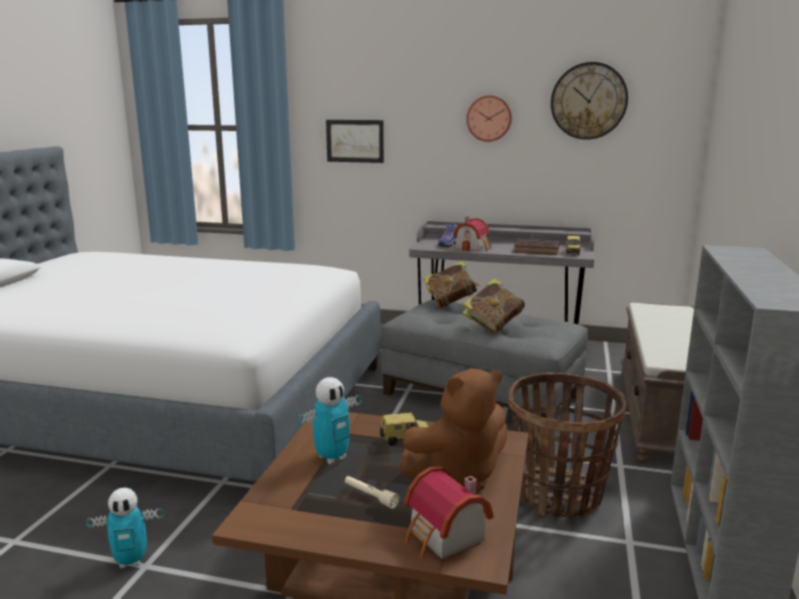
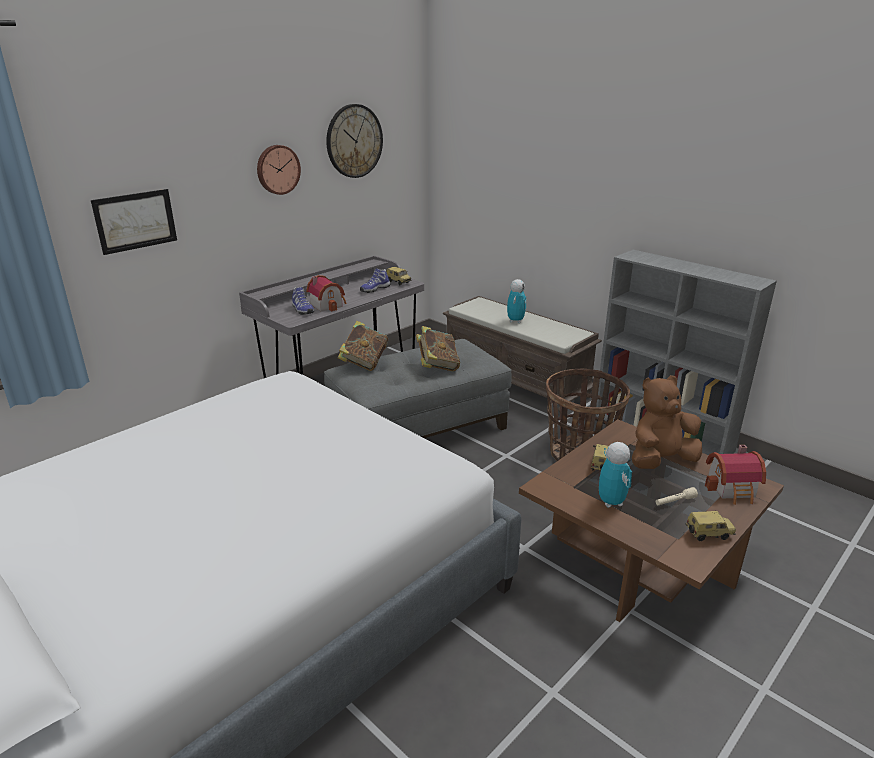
camera: 60 degrees left, 10 degrees up
(131, 561) = (540, 701): toy robot -> toy robot (515, 321)
(316, 529) = (708, 534): none -> toy car
(458, 474) = (660, 460): brown plush toy -> brown plush toy turned 120 degrees counterclockwise
(538, 250) = (374, 289): brown book -> shoe

